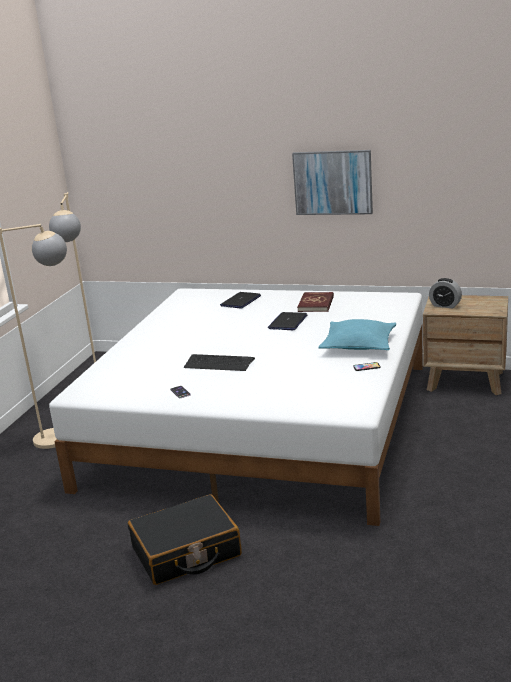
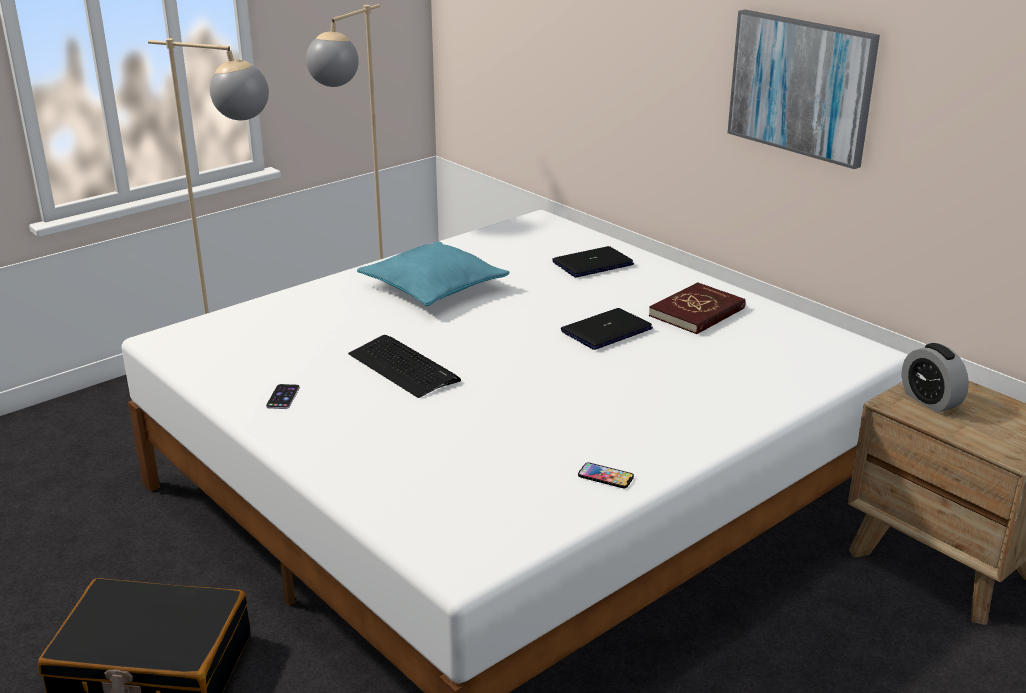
camera: 30 degrees right, 5 degrees up
(358, 345) = (654, 423): turquoise pillow -> turquoise pillow (433, 287)

